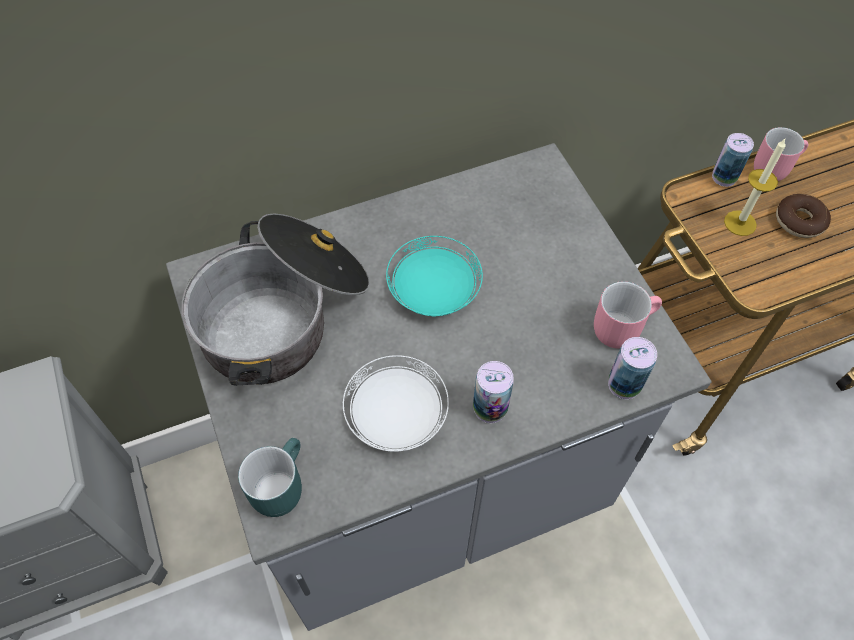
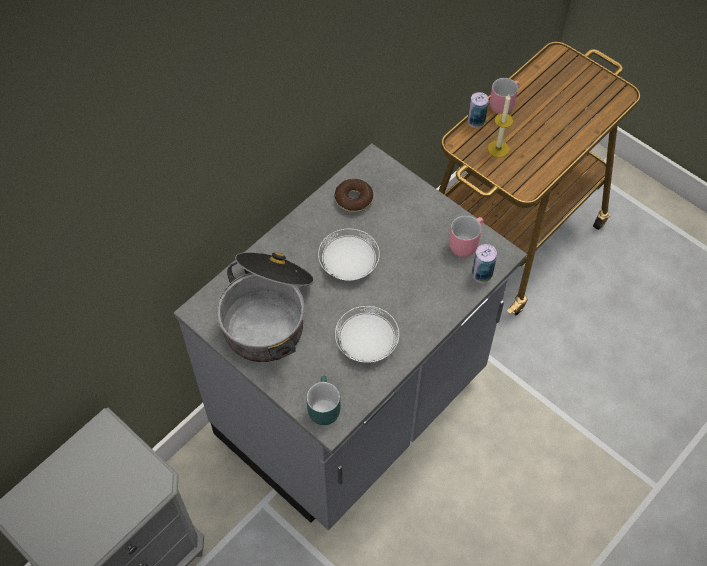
camera: 25 degrees left, 0 degrees up
(433, 291) = (348, 264): turquoise plate -> white plate
(490, 408) = (415, 317): can -> none
(799, 221) = (532, 134): donut -> donut (353, 199)

